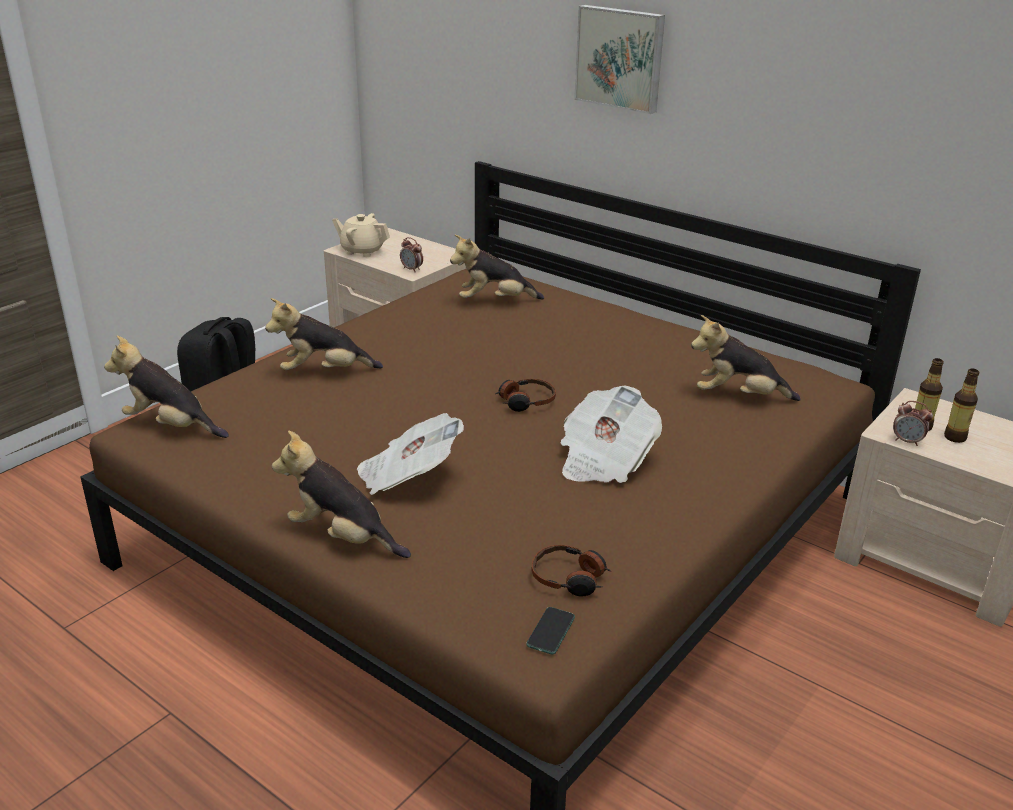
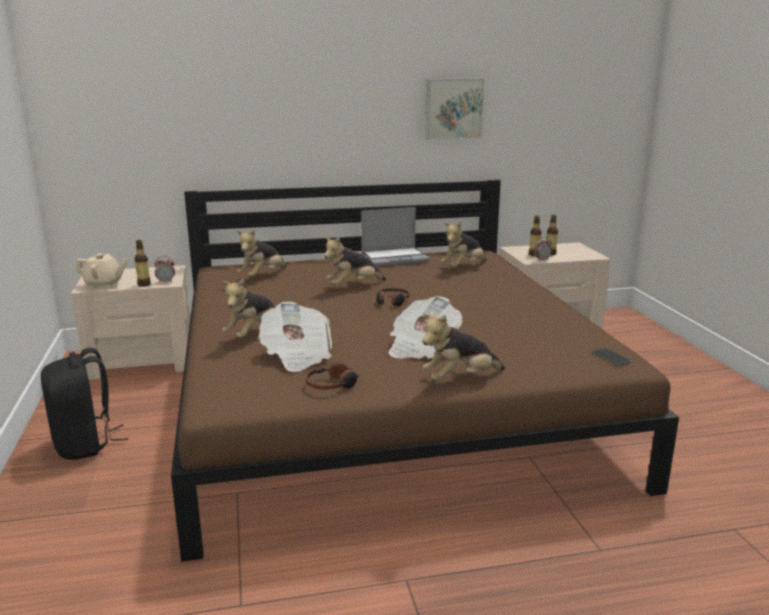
camera: 50 degrees left, 10 degrees down
(171, 426) = (232, 394): plush toy -> plush toy (353, 286)
(362, 251) = (104, 285): beige teapot -> beige teapot turned 150 degrees counterclockwise
(389, 265) = (144, 284): none -> bottle
(569, 579) = (572, 341): headphones -> headphones (332, 385)
(604, 460) = (476, 305): newspaper -> newspaper (296, 355)
(620, 58) = (294, 97): picture -> picture (453, 108)
(689, 341) = (395, 258): none -> laptop

